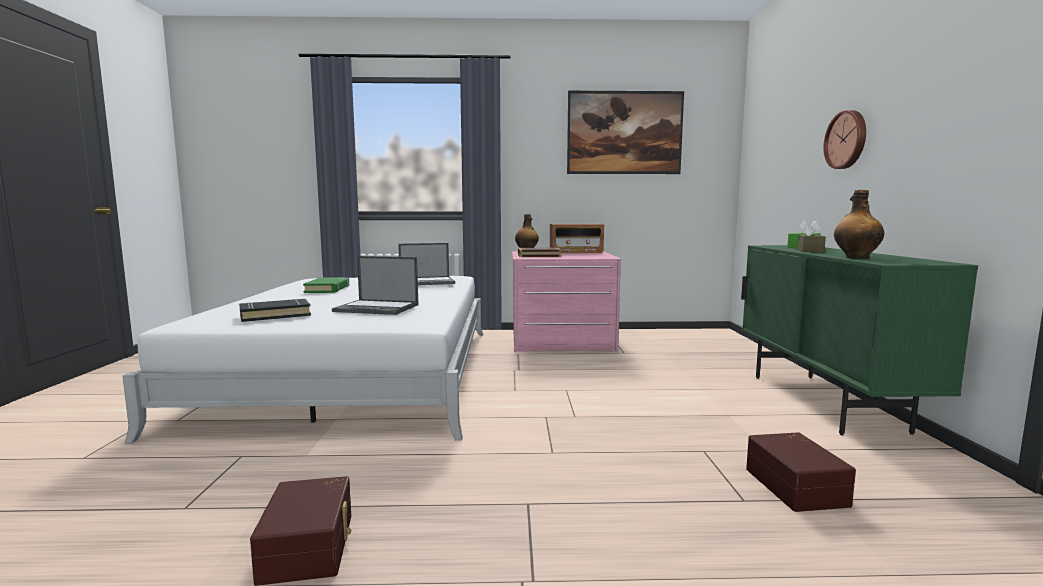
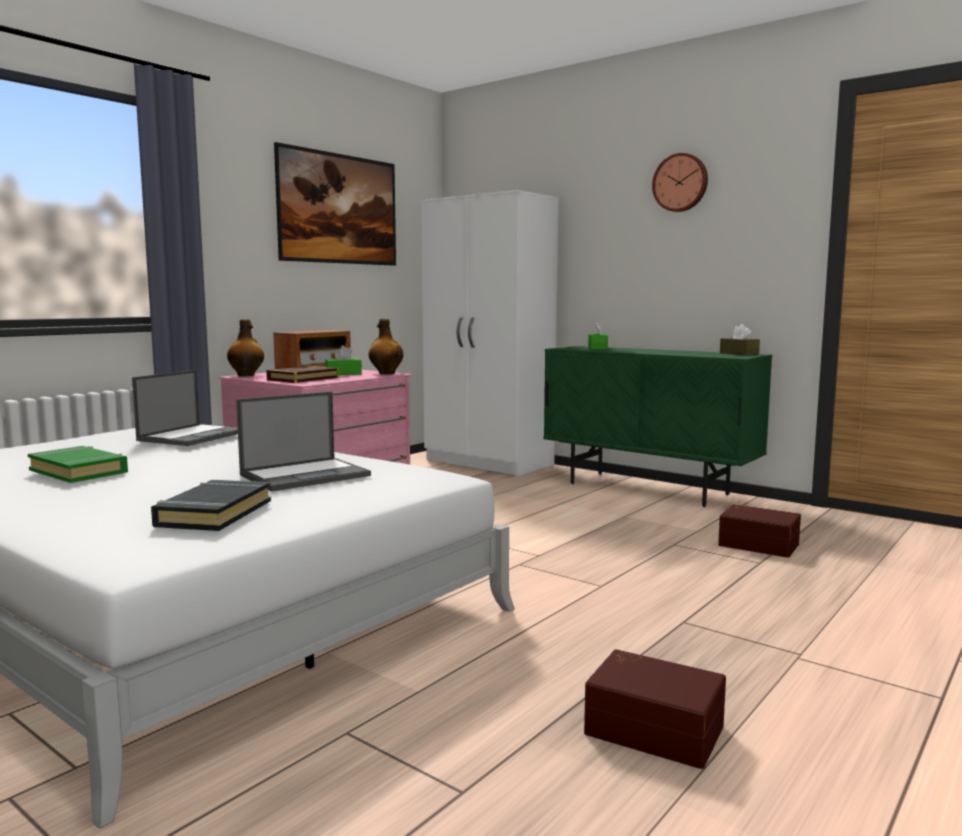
camera: 50 degrees left, 0 degrees up
(579, 255) = (343, 374): none -> green tissue box
(731, 346) = (489, 462): none -> white wardrobe
(810, 250) = (627, 351): brown tissue box -> brown tissue box (739, 353)
(847, 140) = (616, 246): wall clock -> wall clock (681, 183)
(856, 257) = (695, 354): bottle -> bottle (386, 373)

